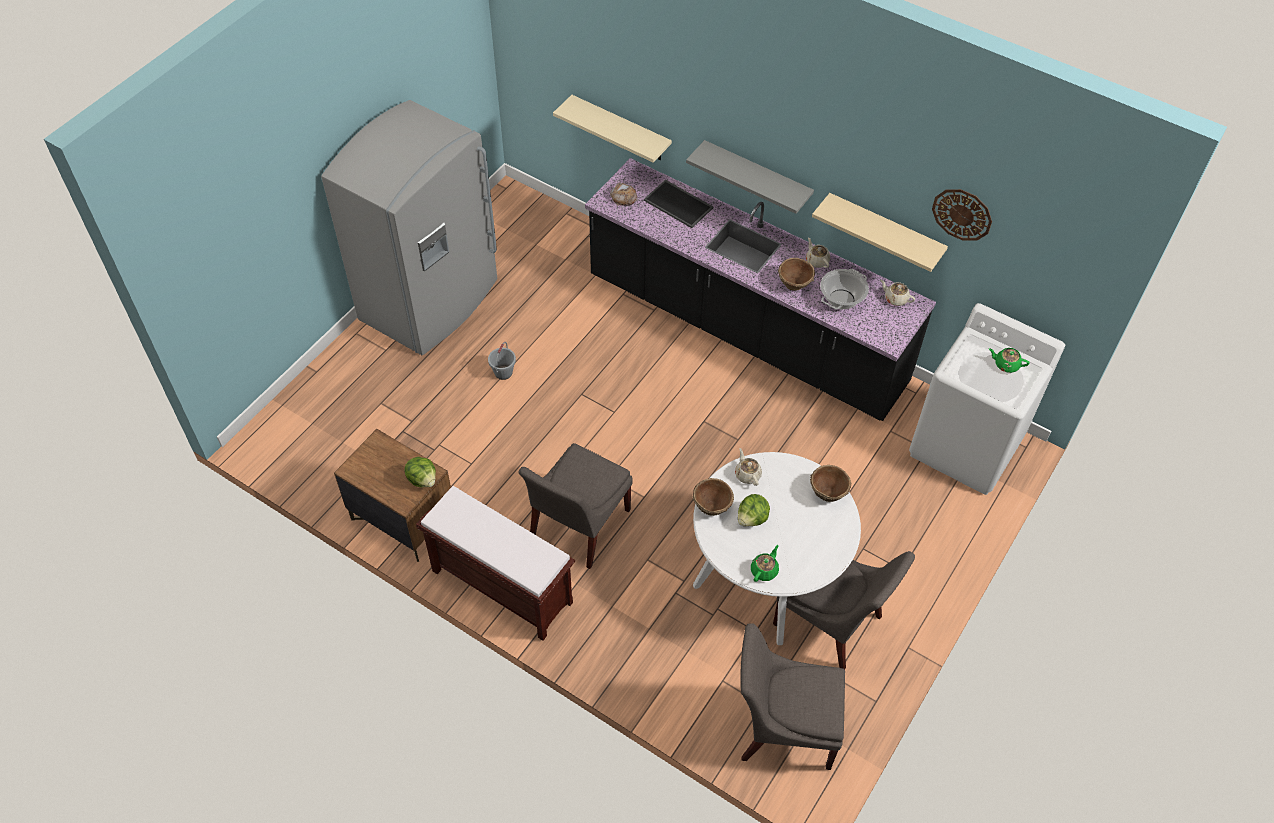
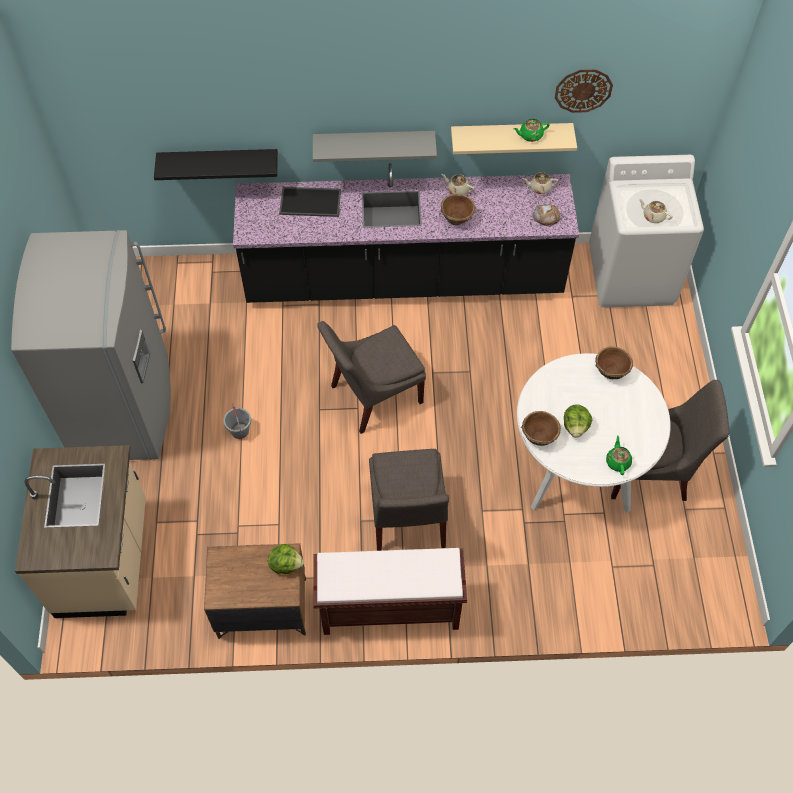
camera: 35 degrees left, 5 degrees up
(320, 406) = (105, 559): none -> beige counter
(621, 129) = (218, 161): beige shelf -> black shelf
(624, 197) = (260, 220): bread -> bread (546, 216)
(747, 474) = (543, 394): beige teapot -> beige teapot (653, 216)
(782, 726) = (679, 571): grey chair -> grey chair (372, 396)
(841, 299) = (501, 210): cooking pot -> none
(1006, 364) = (661, 195): green teapot -> green teapot (530, 135)

